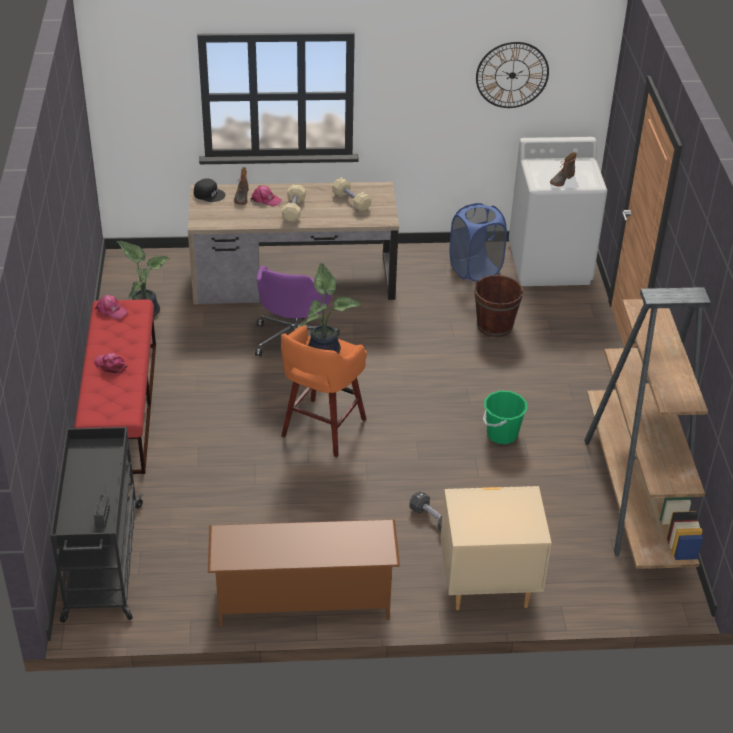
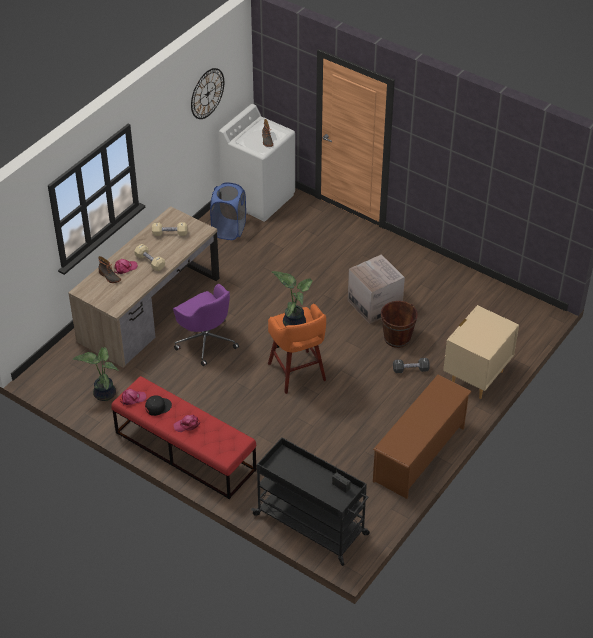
camera: 50 degrees left, 5 degrees up
(209, 194) = (89, 289): black cap -> black cap (158, 406)
(494, 326) = (287, 253): brown bucket -> brown bucket (397, 338)
(502, 434) = (374, 304): green bucket -> cardboard box
(635, 497) = (468, 285): brown bookcase -> none

